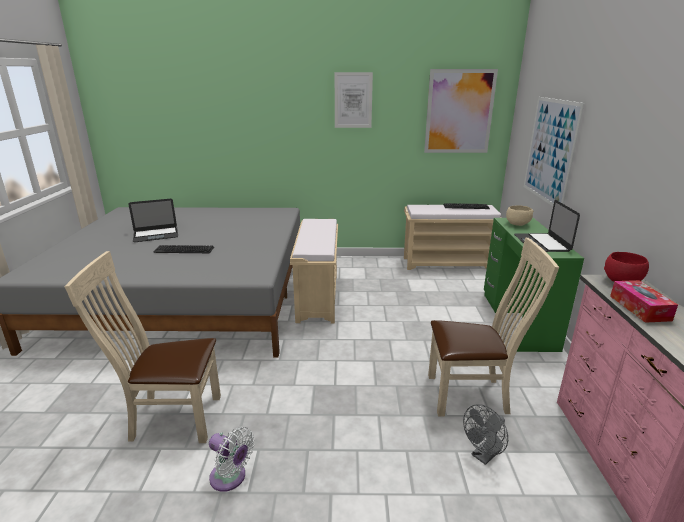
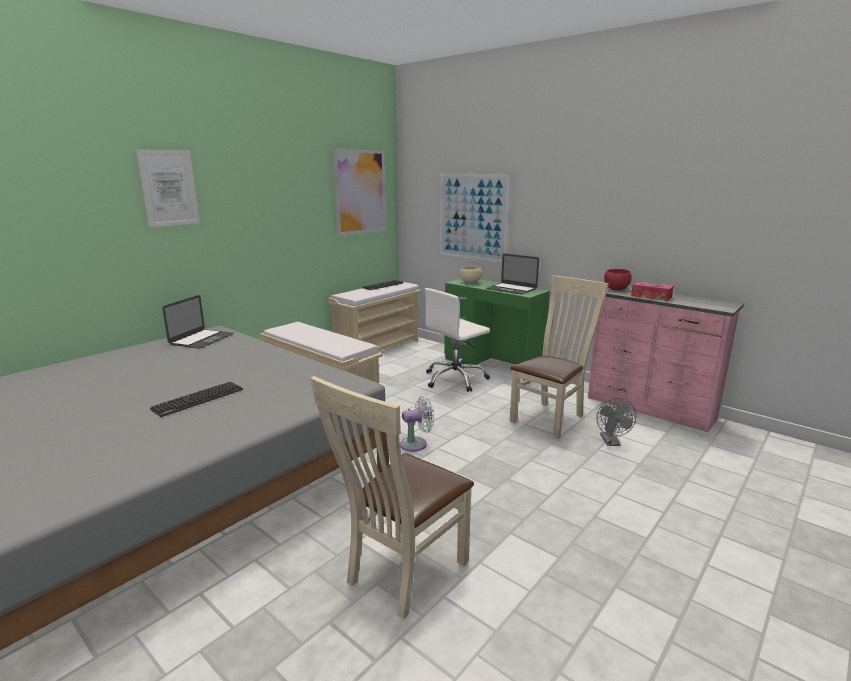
camera: 50 degrees left, 5 degrees down
(156, 234) = (97, 403): laptop -> laptop (201, 339)
(230, 478) = (532, 561): white fan -> white fan (416, 444)
(353, 100) = (264, 182): picture -> picture (169, 188)
(457, 317) = (455, 379): none -> white office chair

